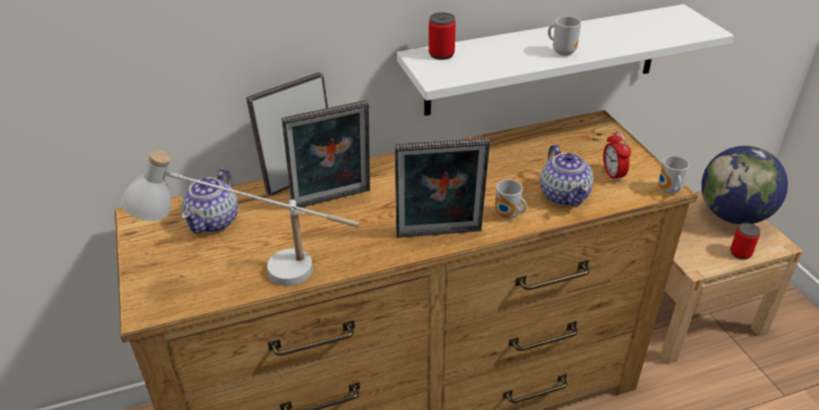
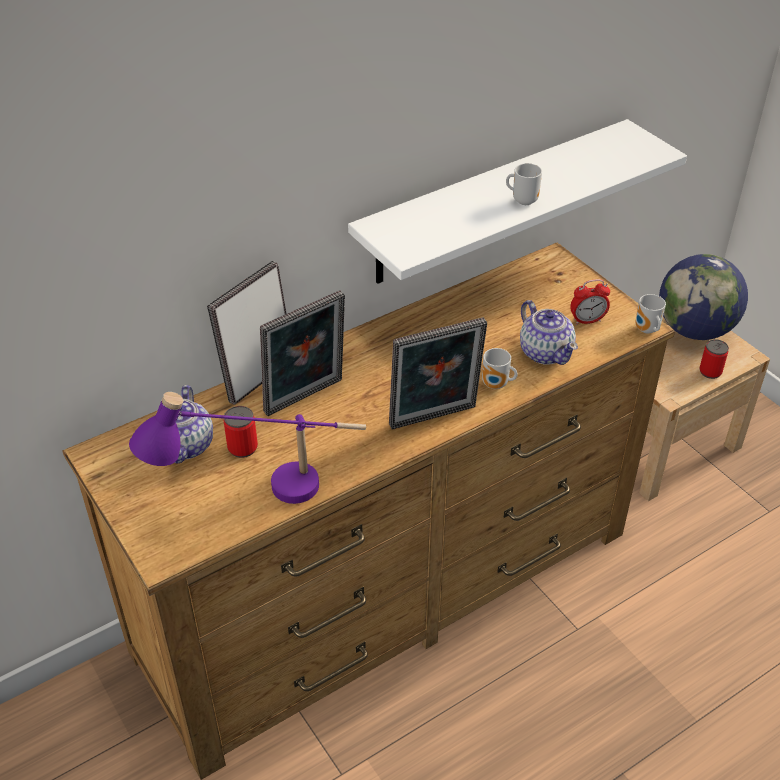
camera: 15 degrees left, 5 degrees up
(256, 273) = (260, 495): white table lamp -> purple table lamp
(441, 54) = (398, 221): can -> can (242, 448)
(613, 175) = (587, 320): alarm clock -> alarm clock turned 75 degrees counterclockwise

